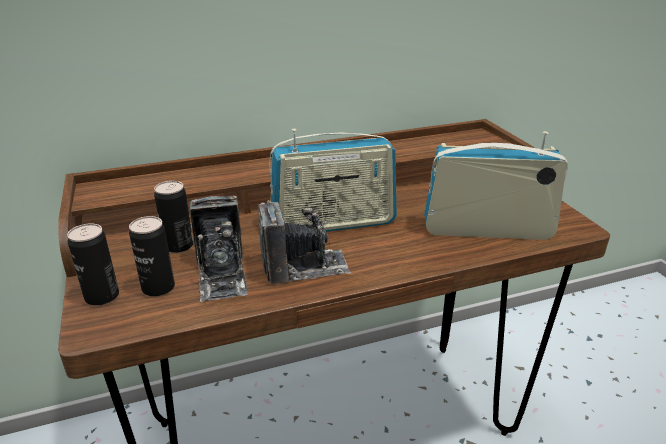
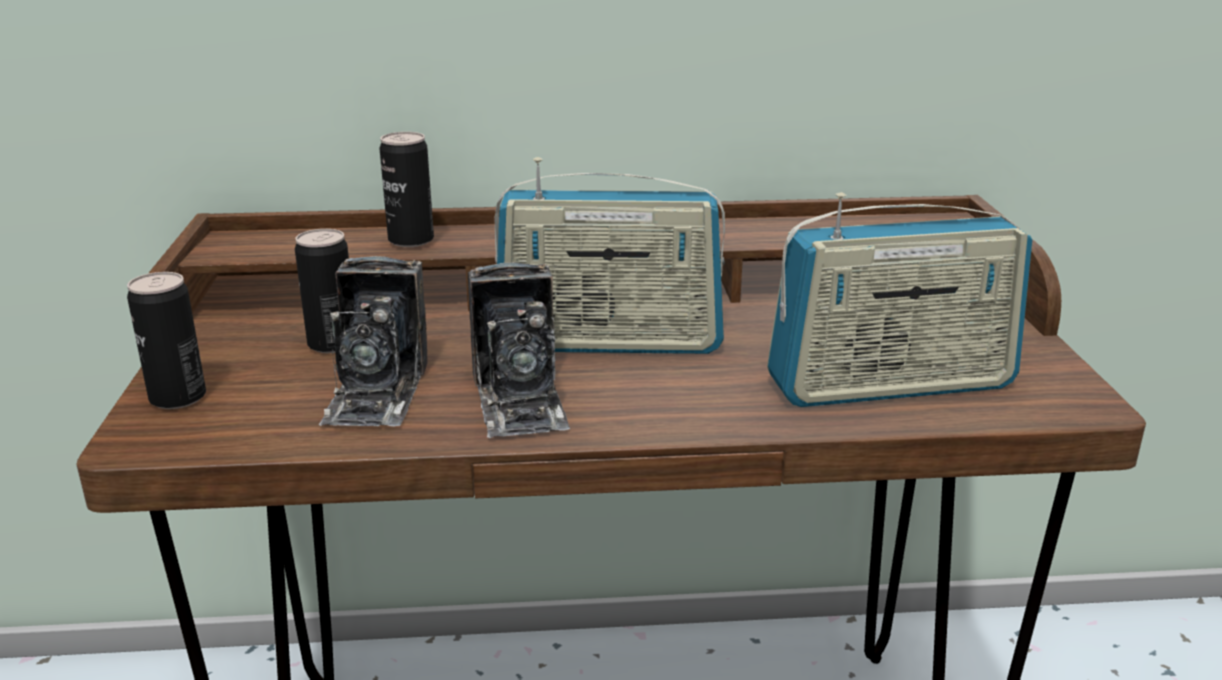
camera: 15 degrees right, 5 degrees down
(158, 288) = (267, 398): can -> can (411, 240)
(305, 266) = (520, 399): camera -> camera turned 75 degrees clockwise
(487, 230) = (890, 385): radio -> radio turned 150 degrees clockwise

